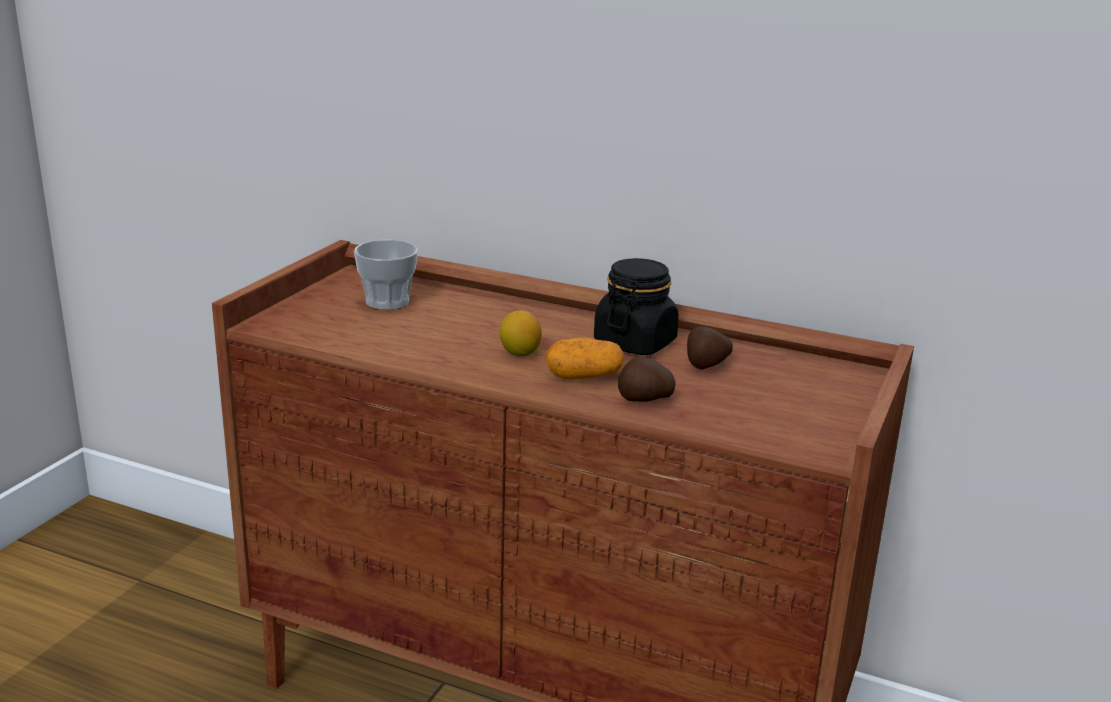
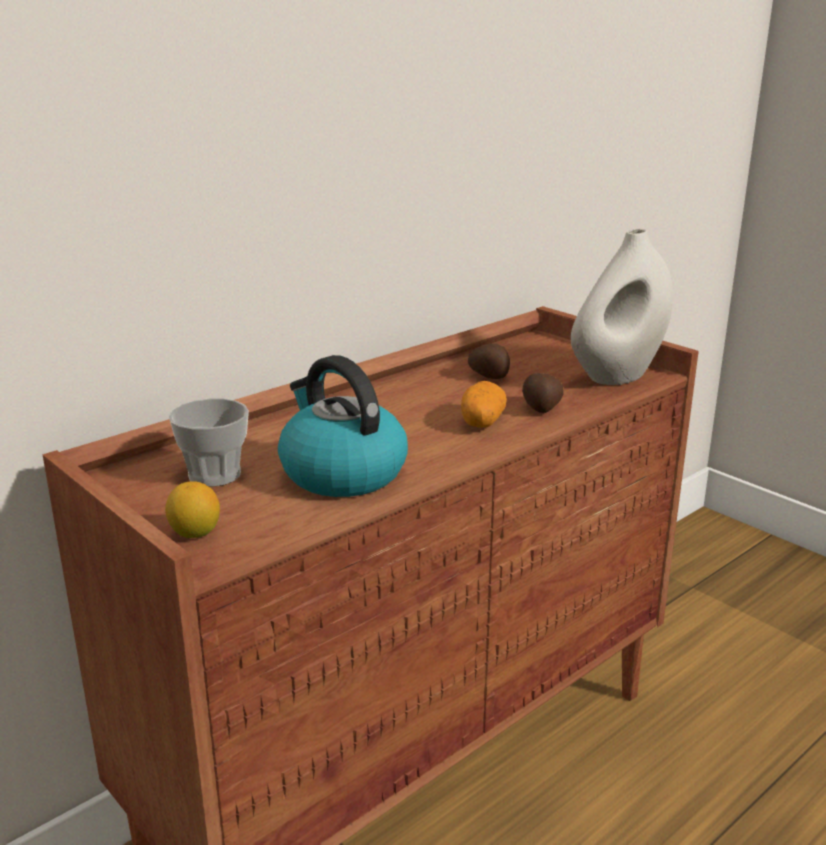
camera: 65 degrees left, 0 degrees up
(423, 340) = (341, 472): none -> kettle
(520, 353) = (411, 436): lemon -> lemon (195, 533)
(635, 343) = (426, 390): black jar -> none
(792, 430) = (618, 376): none -> white vase

